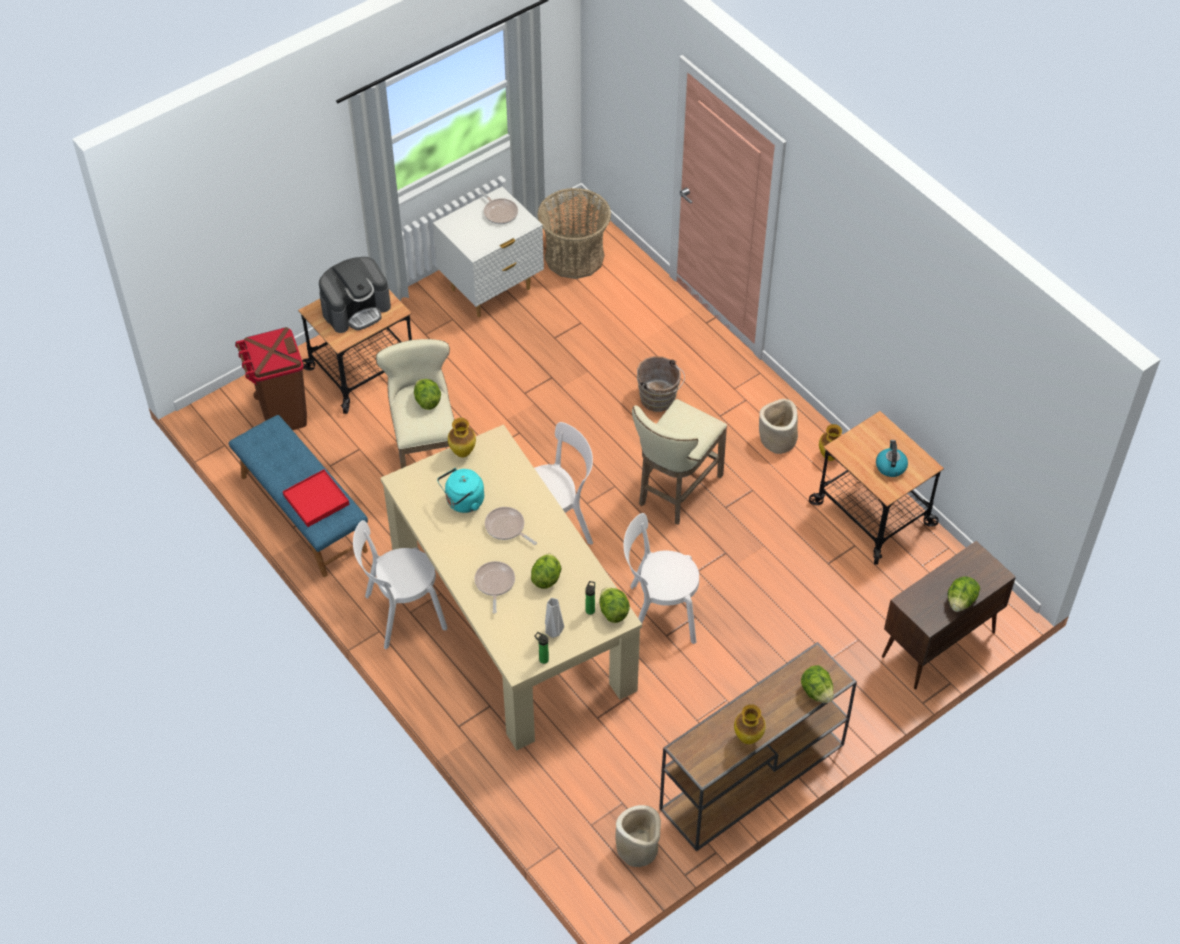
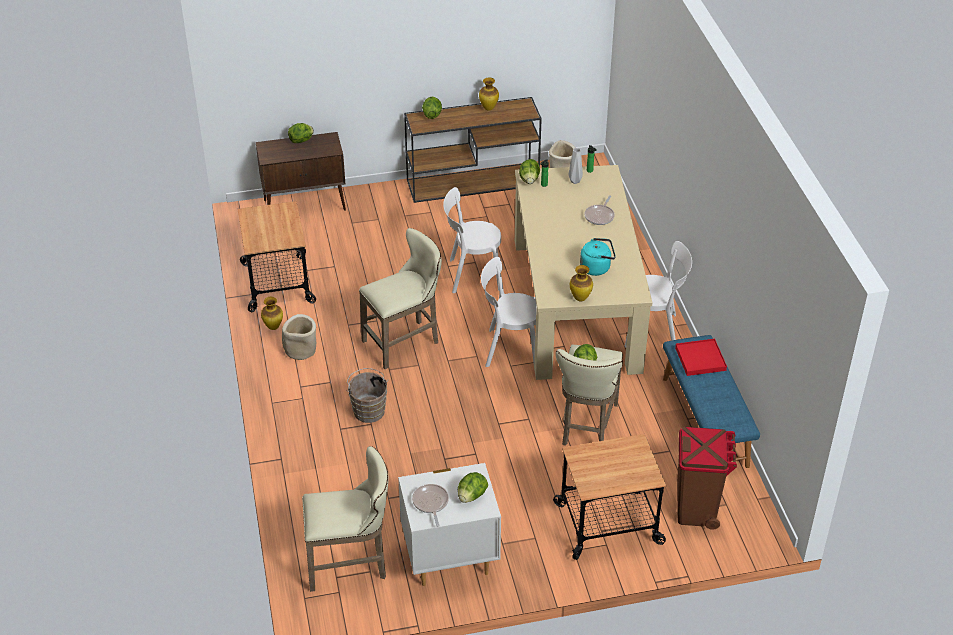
camera: 155 degrees left, 10 degrees down
(356, 309) = (611, 467): coffee machine -> none
(506, 527) = (573, 243): frying pan -> none
(546, 578) = (562, 209): lettuce -> lettuce (471, 496)
(574, 257) = (351, 565): basket -> beige stool
(658, 614) = (472, 275): white chair -> white chair turned 150 degrees clockwise
(890, 466) = (271, 220): kettle -> none

